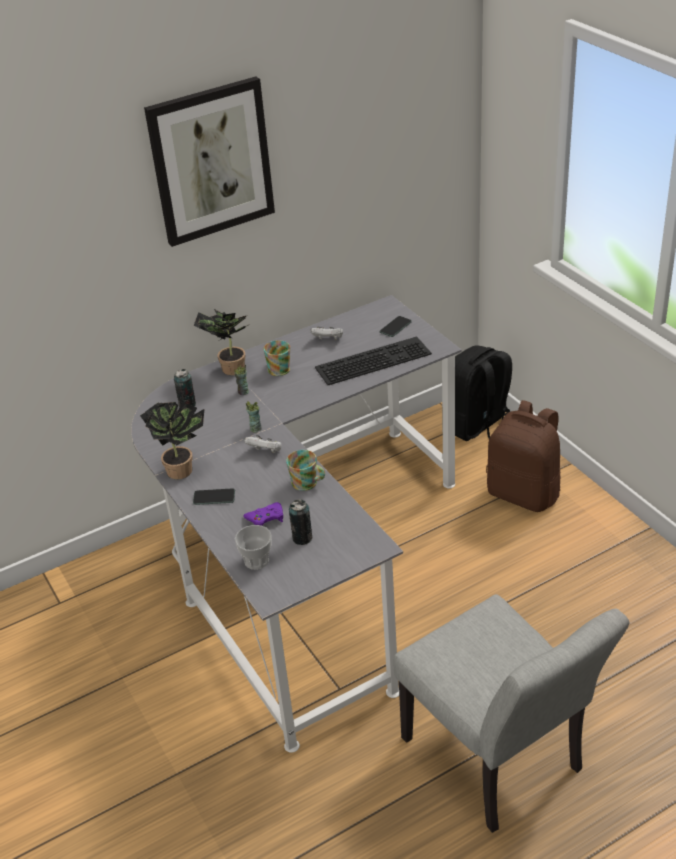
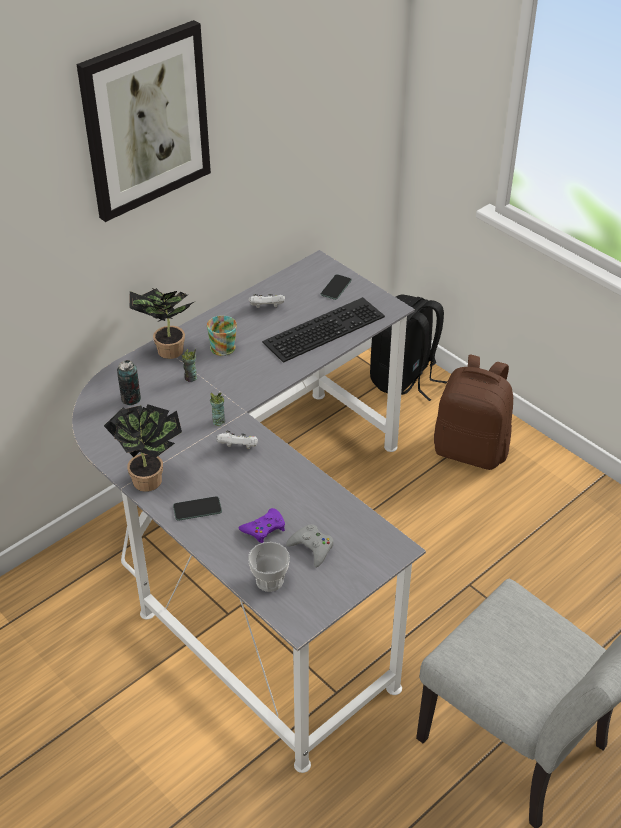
camera: 15 degrees left, 5 degrees up
(302, 538) = (312, 547): can -> grey game controller
(307, 483) = (297, 481): mug -> none

